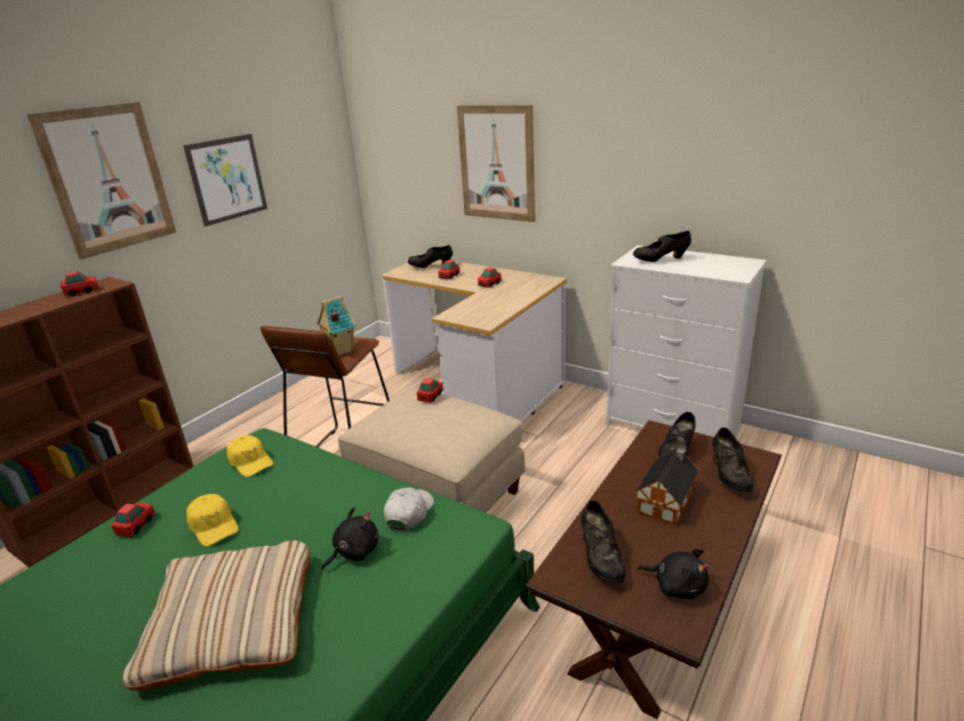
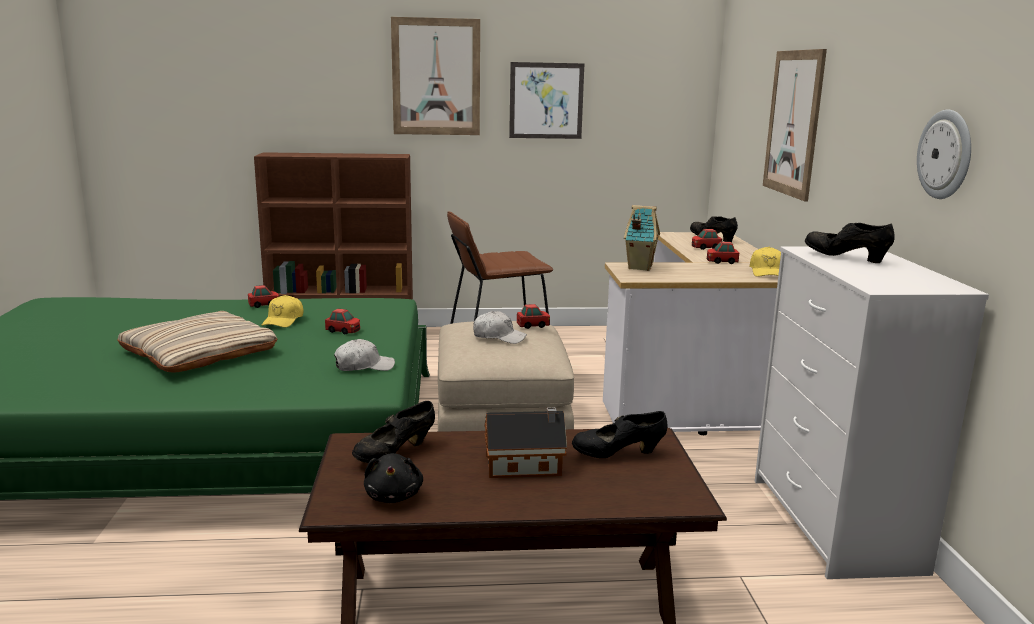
camera: 50 degrees right, 10 degrees down
(82, 292) = (376, 155): toy car -> toy car (343, 331)
(250, 462) = (364, 307): yellow cap -> yellow cap (767, 272)
(340, 351) = (506, 261): toy house -> toy house (639, 267)
(354, 552) = (299, 364): black plush toy -> none
(436, 420) = (499, 337): none -> white cap
(703, 178) = (946, 154): none -> wall clock
(729, 476) = (621, 490): black shoe -> none

